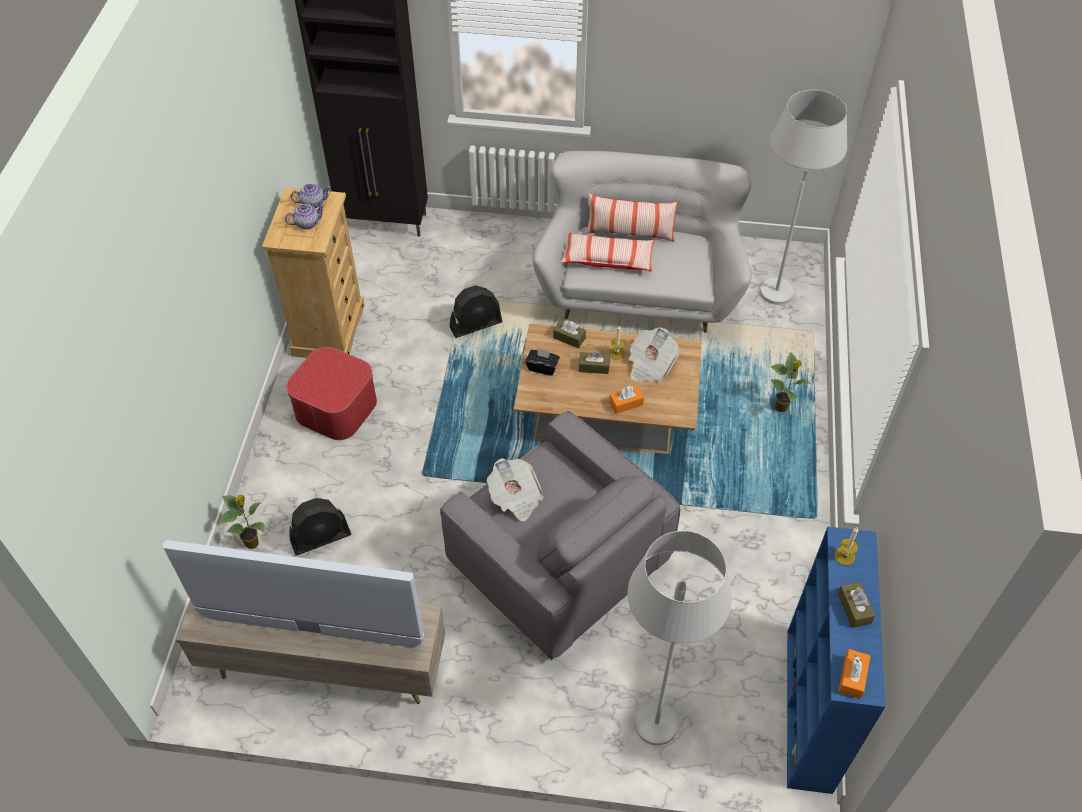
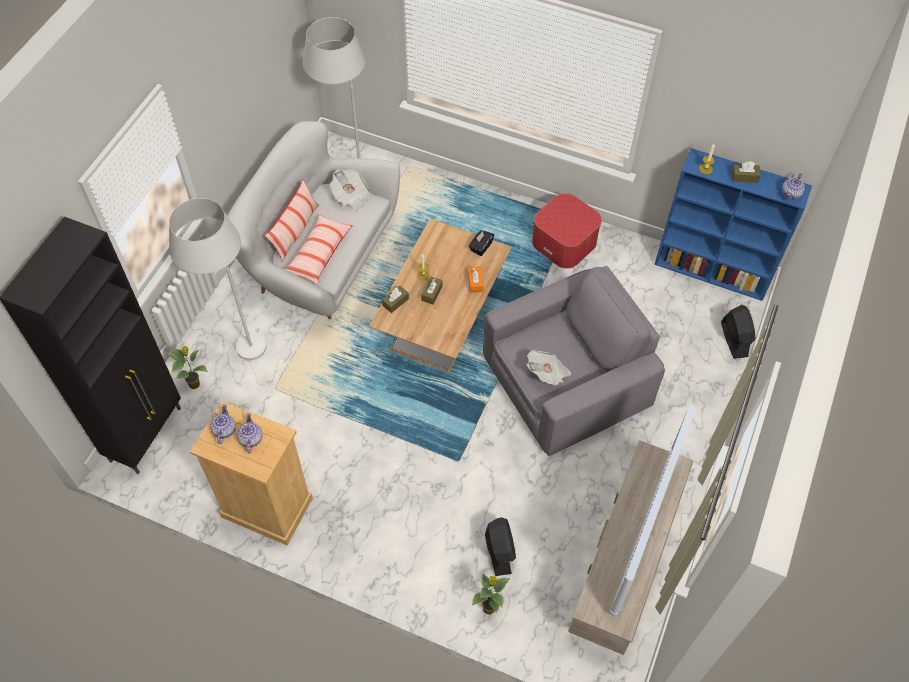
camera: 75 degrees left, 5 degrees up
(336, 407) = (363, 516): ottoman -> ottoman (564, 242)
(476, 325) = (310, 386): black fan -> black fan (734, 339)
(542, 367) = (420, 328): black tissue box -> black tissue box (481, 247)
(650, 365) = (442, 257): newspaper -> newspaper (351, 197)
(657, 701) = (691, 353): white floor lamp -> white floor lamp (236, 341)
(781, 408) = (472, 207): potted plant -> potted plant (195, 384)
(852, 677) = (791, 194): orange tissue box -> teapot

